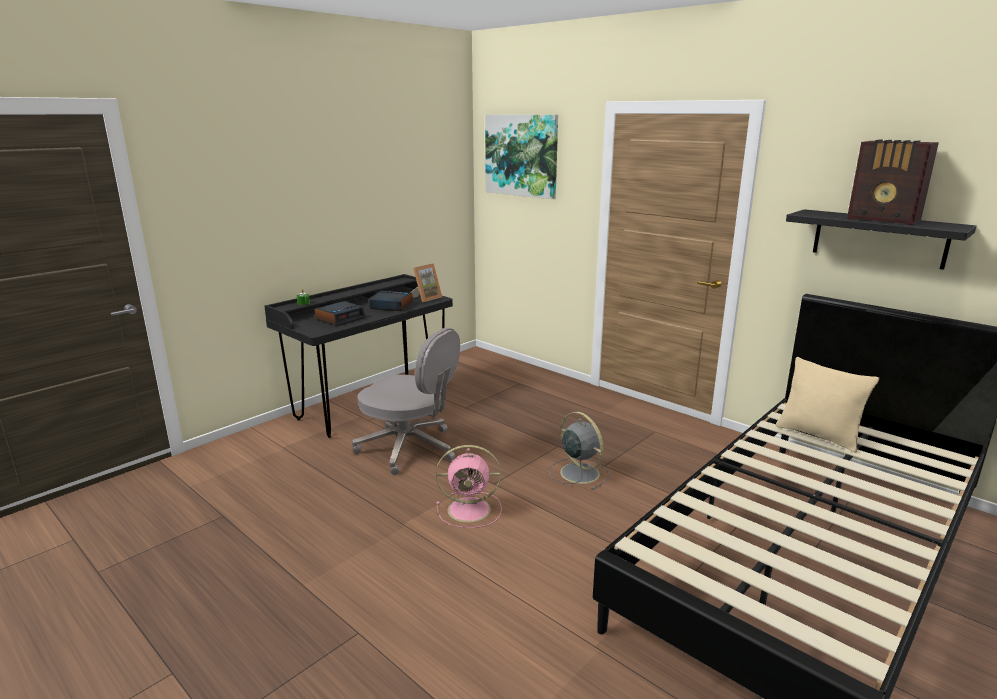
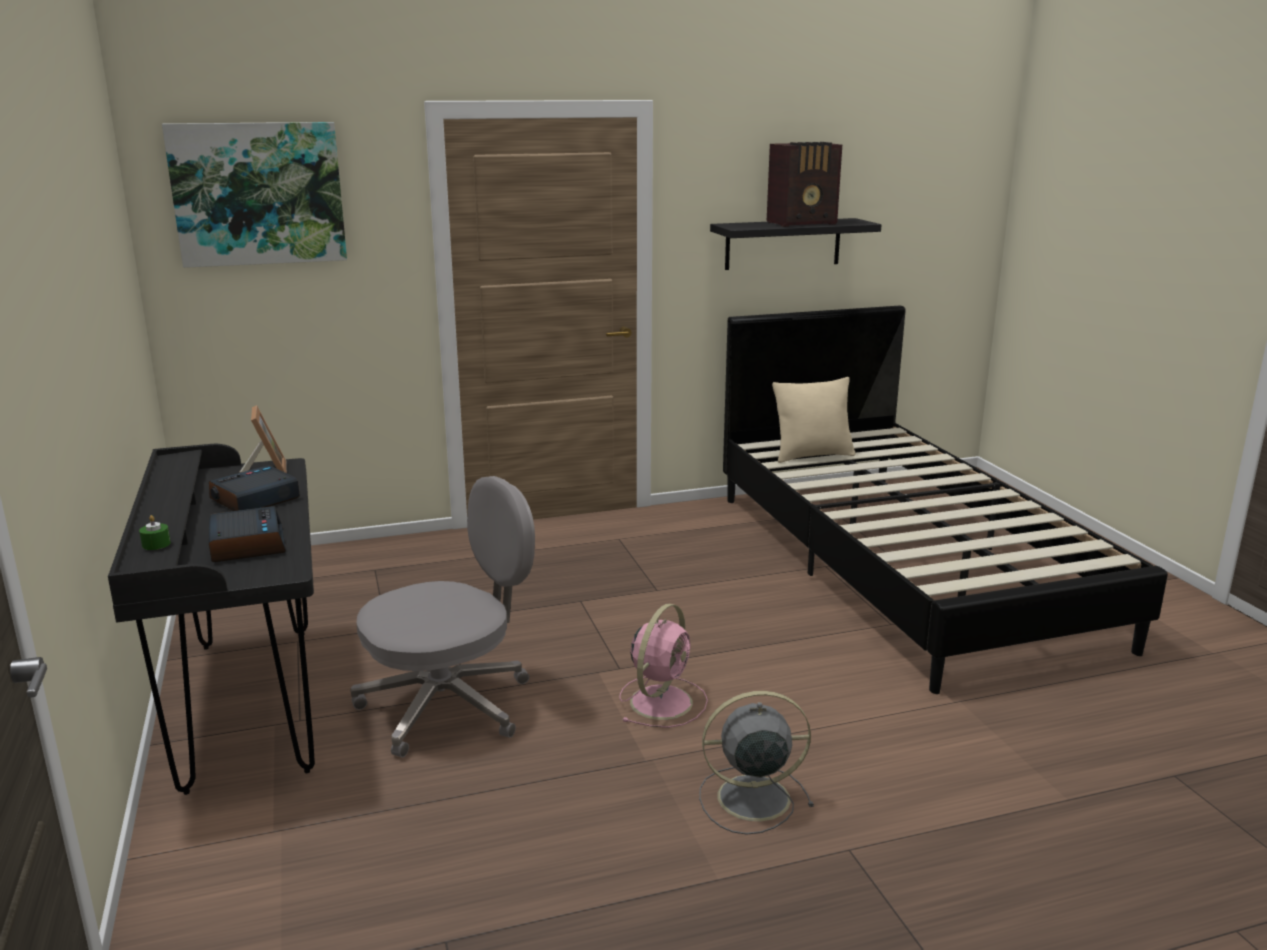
camera: 60 degrees left, 0 degrees up
(578, 472) = (654, 609): grey fan -> grey fan (750, 798)

